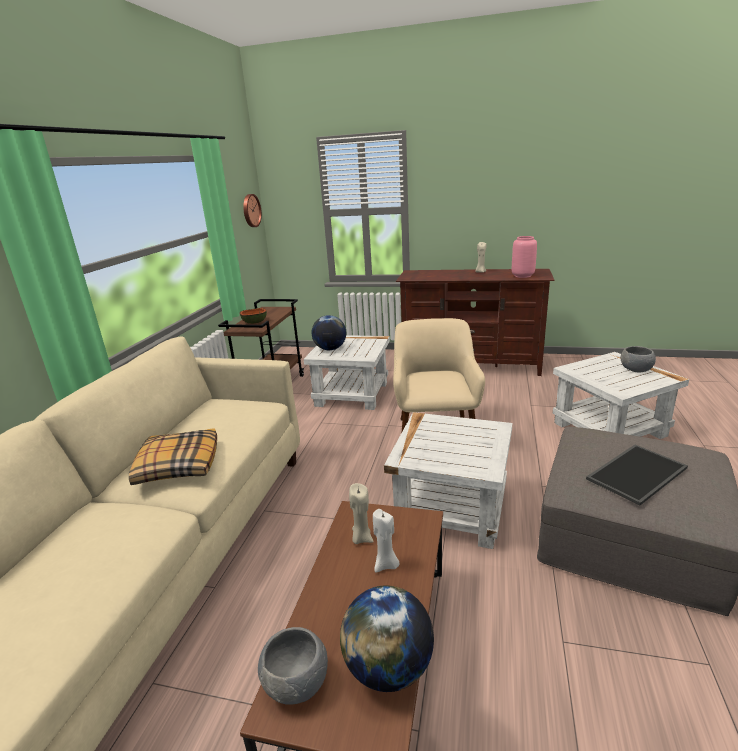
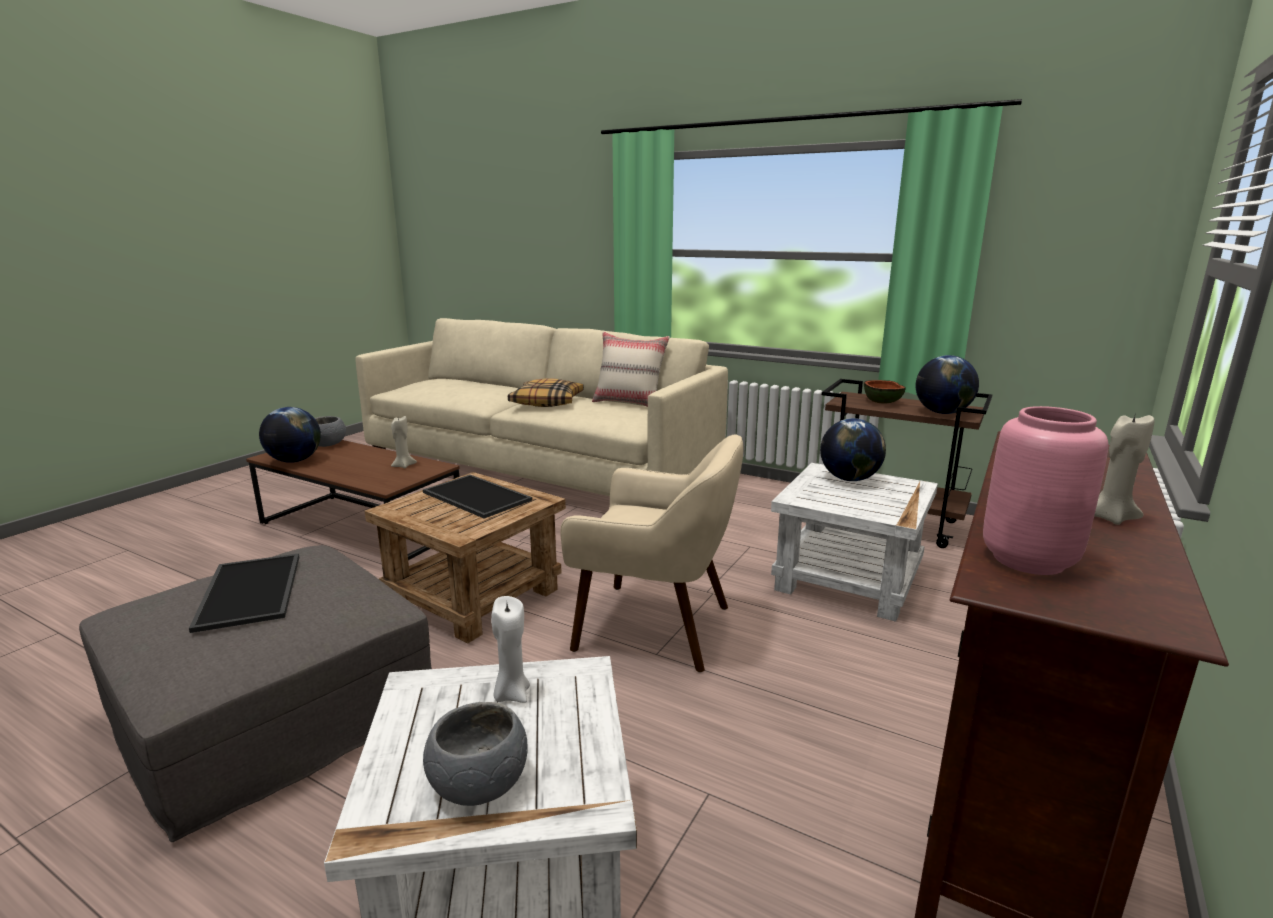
camera: 105 degrees right, 5 degrees down
(186, 420) = (629, 403): none -> beige pillow
(250, 210) = (1118, 241): wall clock -> none
(278, 312) = (942, 413): none -> globe
(386, 565) = (364, 469): white candle -> white candle (511, 694)
(436, 444) = (474, 496): none -> tray
(450, 507) = (476, 596): white side table -> brown side table

